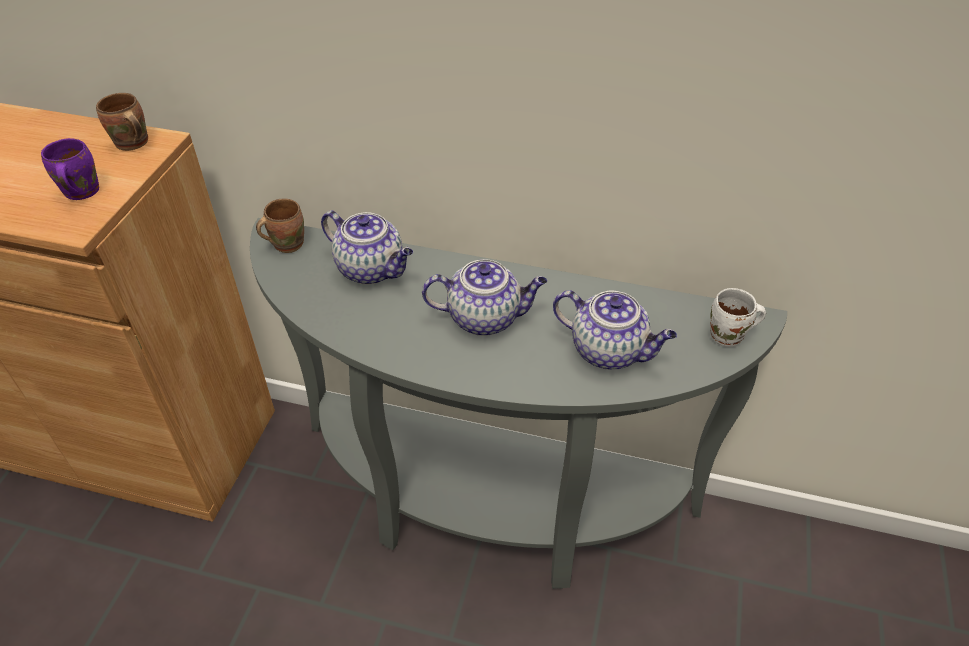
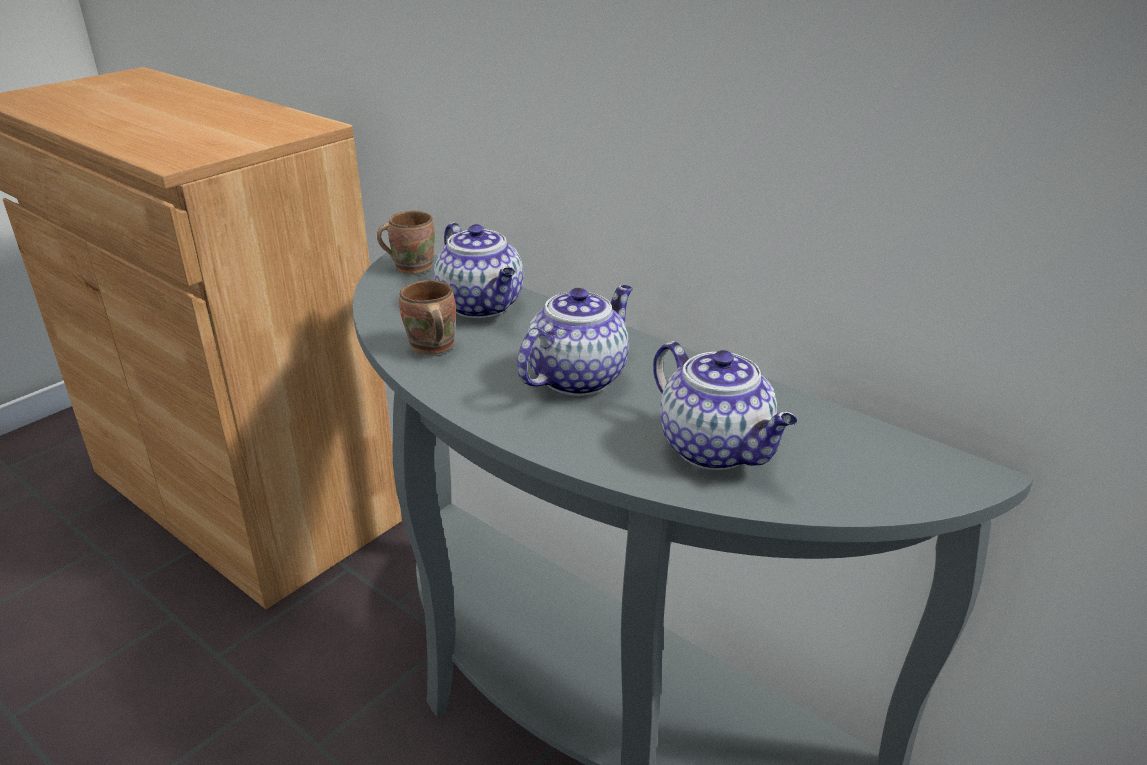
camera: 25 degrees right, 15 degrees down
(79, 193) = (205, 143): purple mug -> none
(131, 144) = (289, 123): brown mug -> brown mug (430, 348)
(485, 318) = (578, 377): teapot -> teapot turned 75 degrees counterclockwise
(729, 337) = (913, 481): white mug -> none

